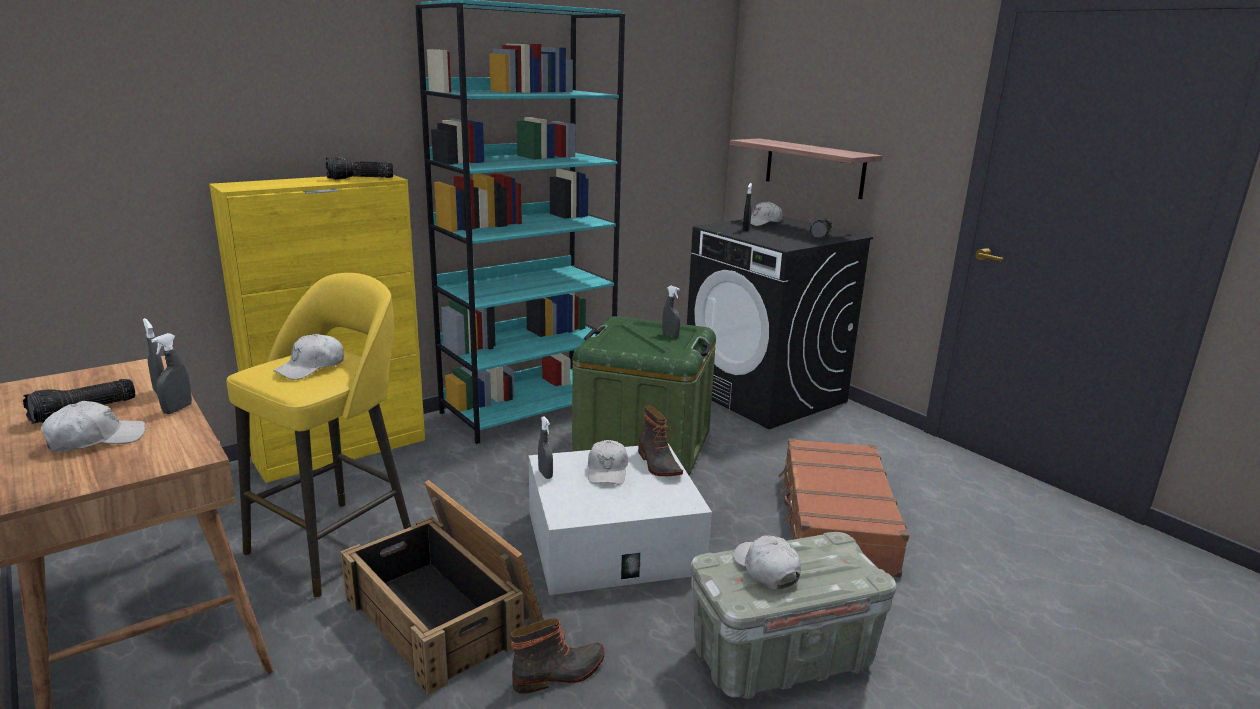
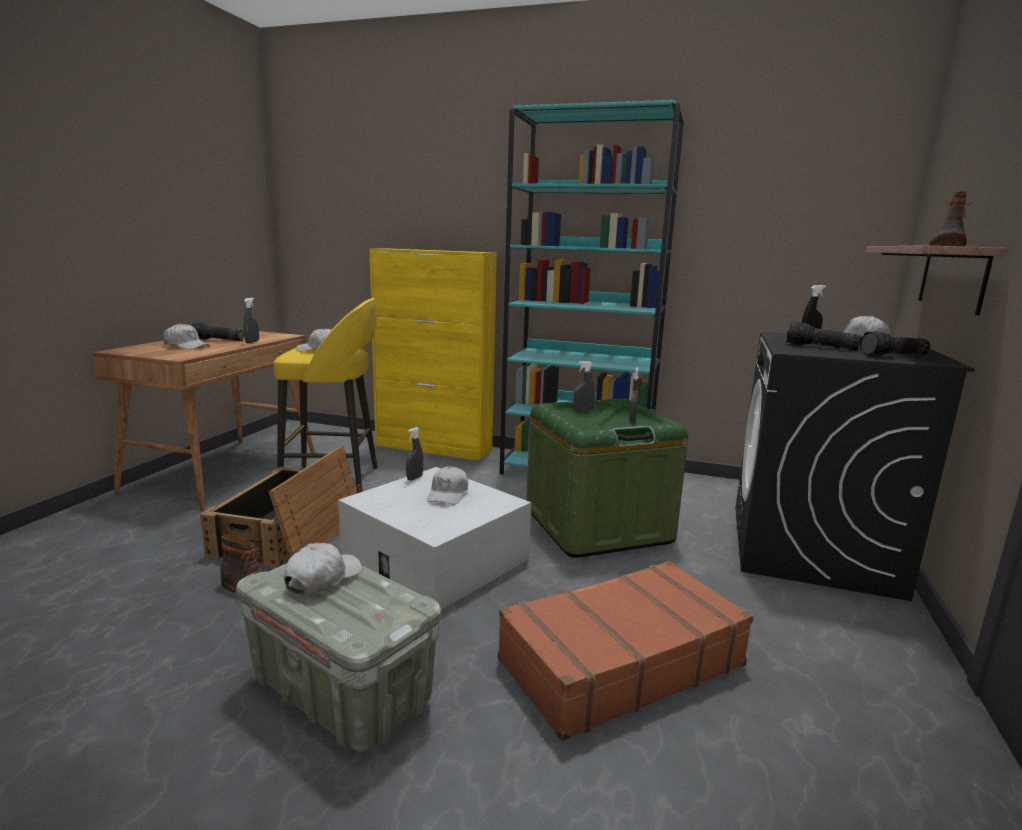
camera: 55 degrees right, 5 degrees down
(177, 409) = (234, 347): grey spray bottle -> grey spray bottle (583, 410)
(360, 179) = (460, 251): flashlight -> flashlight (820, 347)
(607, 471) = (448, 494): white cap -> white cap turned 45 degrees counterclockwise
(657, 464) = (486, 507): boot -> boot (945, 246)

